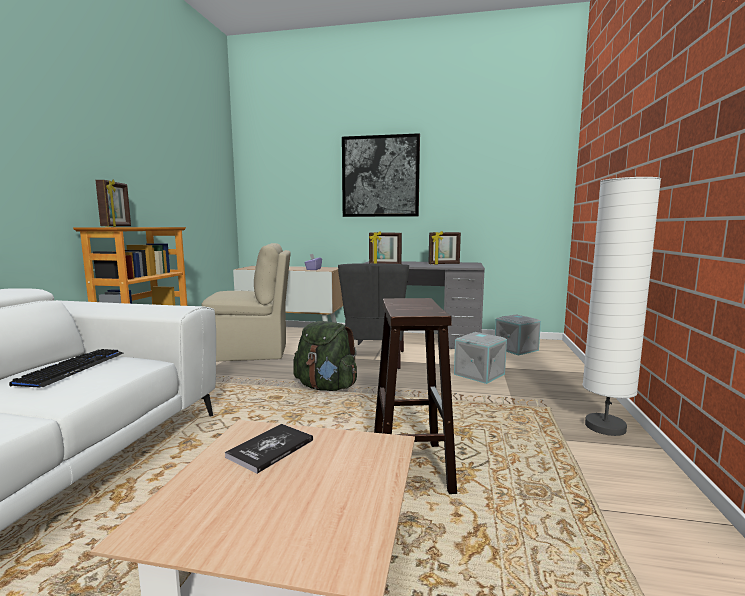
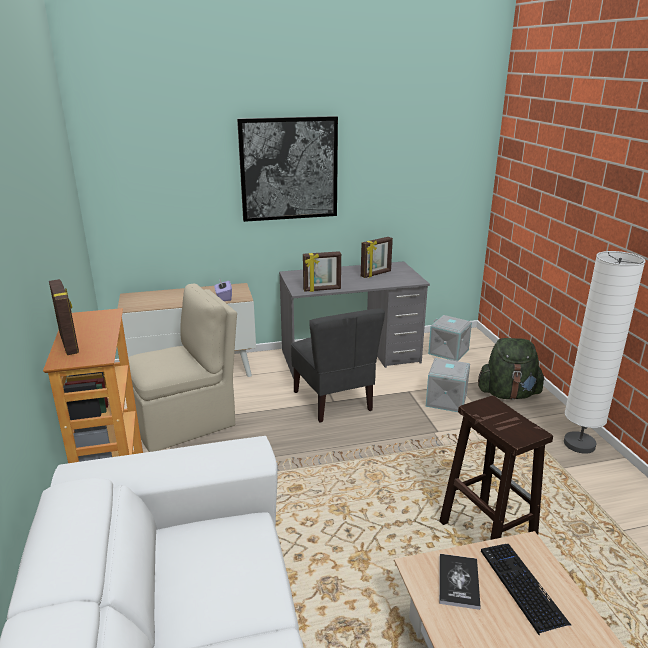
camera: 25 degrees left, 15 degrees up
(73, 369) = (208, 561): keyboard -> keyboard (522, 587)
(326, 387) = (328, 458): green backpack -> green backpack (508, 394)

